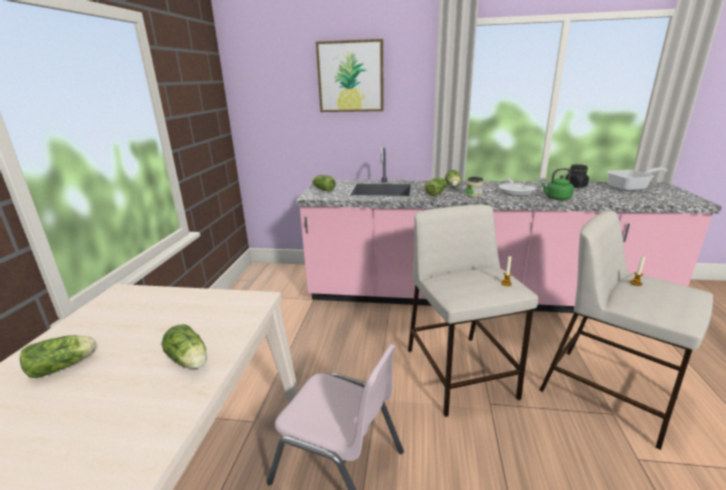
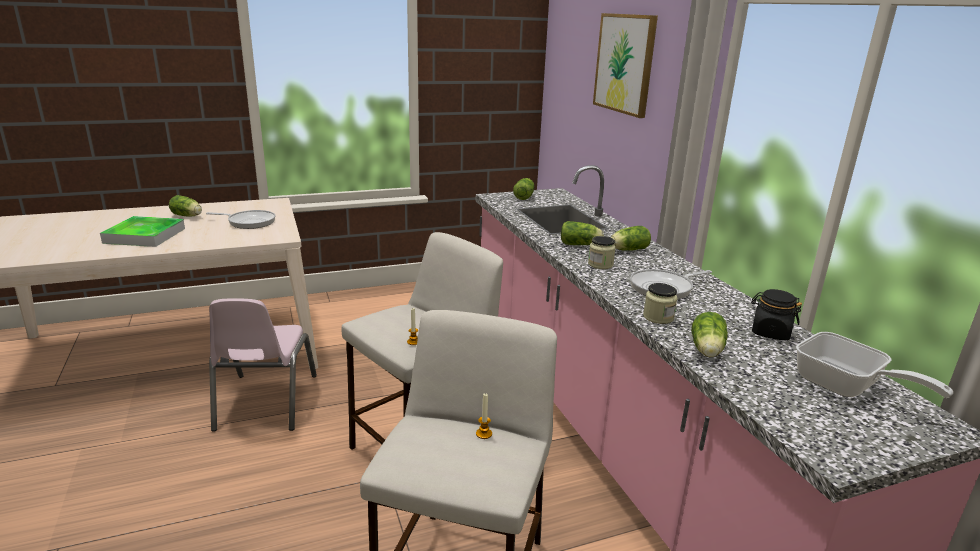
camera: 60 degrees right, 0 degrees up
(100, 417) = (145, 235): none -> tray
(172, 317) = (249, 222): none -> frying pan
(190, 361) = (198, 239): lettuce -> lettuce (707, 351)
(556, 198) = (658, 317): green kettle -> jar

